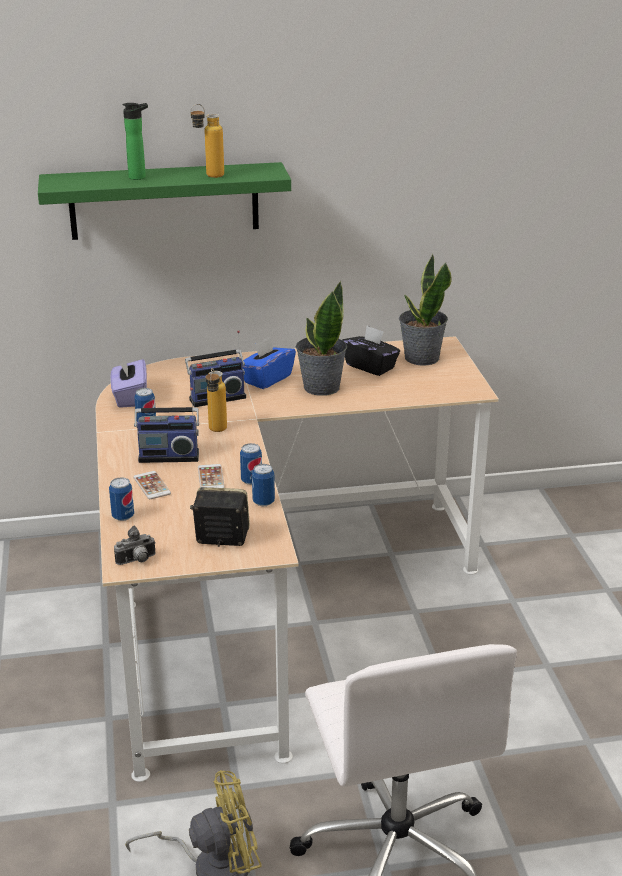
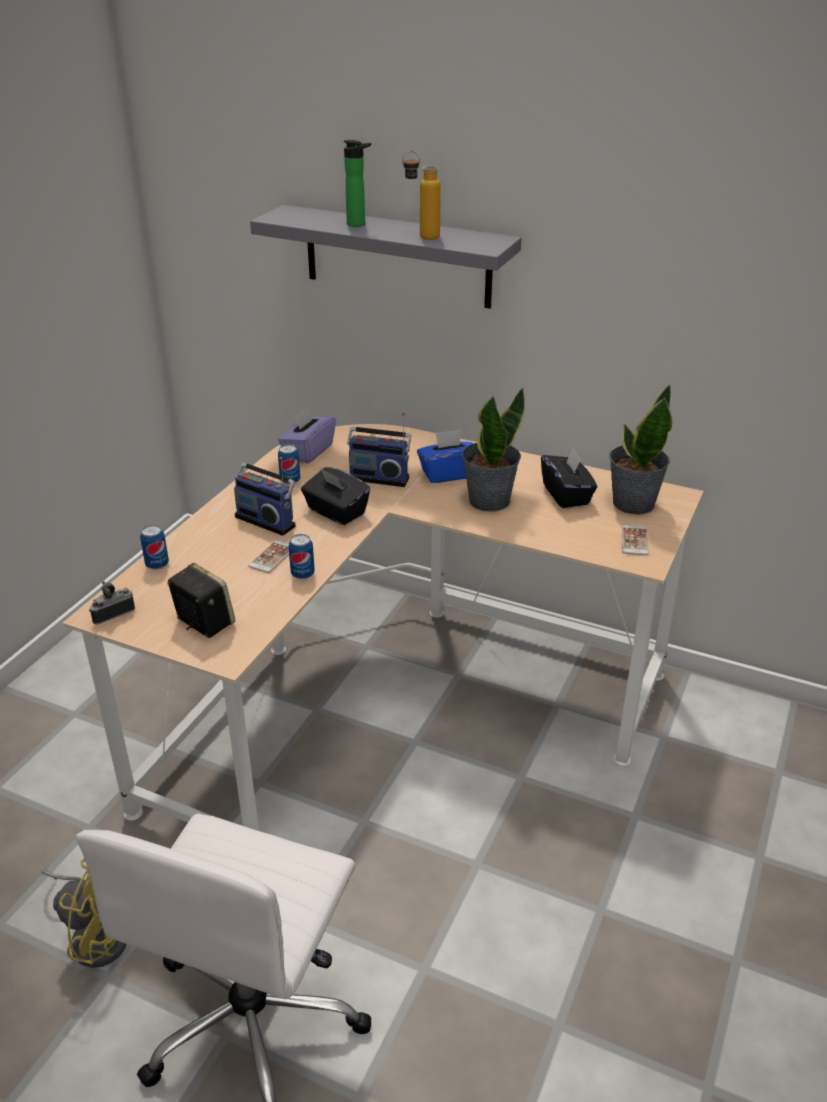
camera: 35 degrees right, 5 degrees up
(137, 561) = (112, 613): camera -> camera turned 135 degrees clockwise
(152, 485) = (216, 544): phone -> phone (634, 540)
(164, 201) = (397, 257): green shelf -> grey shelf
(216, 432) = (336, 512): bottle -> black tissue box
(263, 502) = (285, 601): can -> none

